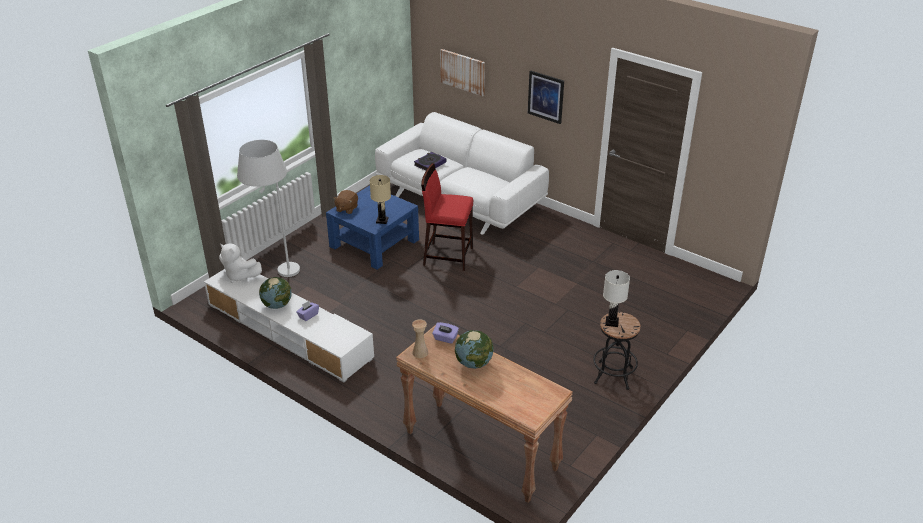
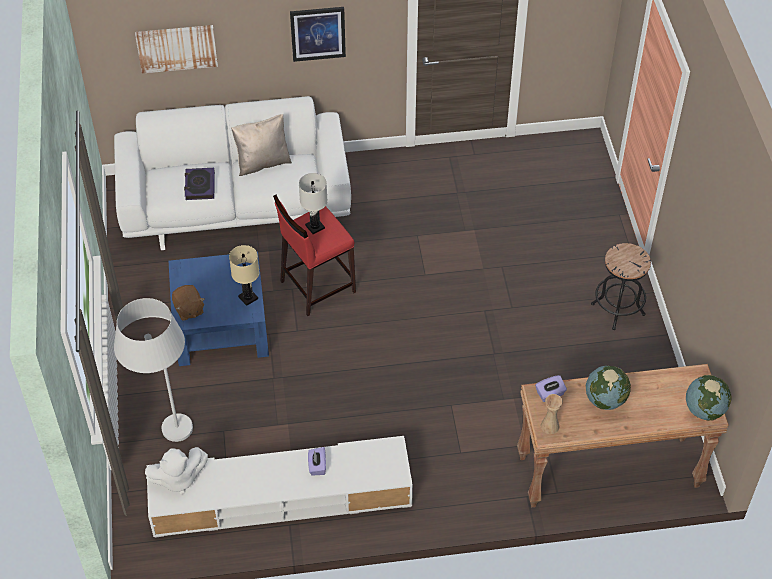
camera: 45 degrees left, 15 degrees up
(277, 305) = (269, 480): globe -> globe (704, 410)
(478, 172) = (262, 162): none -> beige pillow
(612, 322) = (620, 263): white table lamp -> white table lamp (315, 227)

